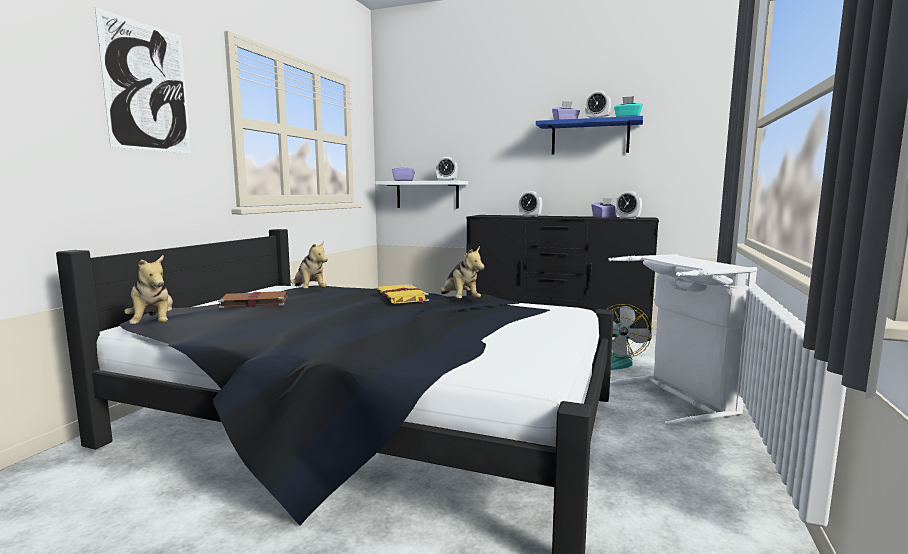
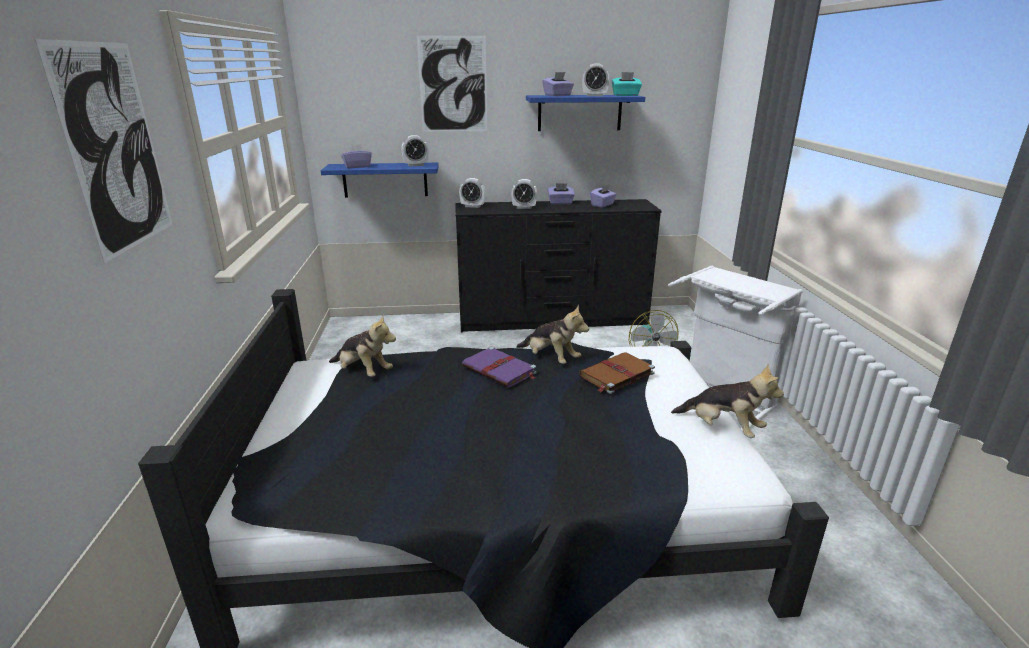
camera: 25 degrees left, 15 degrees up
(153, 326) = (294, 509): plush toy -> plush toy (722, 428)
(253, 302) = (344, 420): brown book -> brown book (616, 375)
(402, 297) = (500, 370): yellow book -> purple book
(427, 194) = (385, 180): white shelf -> blue shelf
(483, 119) = (453, 85): none -> picture
(568, 216) = (560, 203): none -> purple tissue box
(627, 218) = (629, 208): alarm clock -> alarm clock (472, 206)

